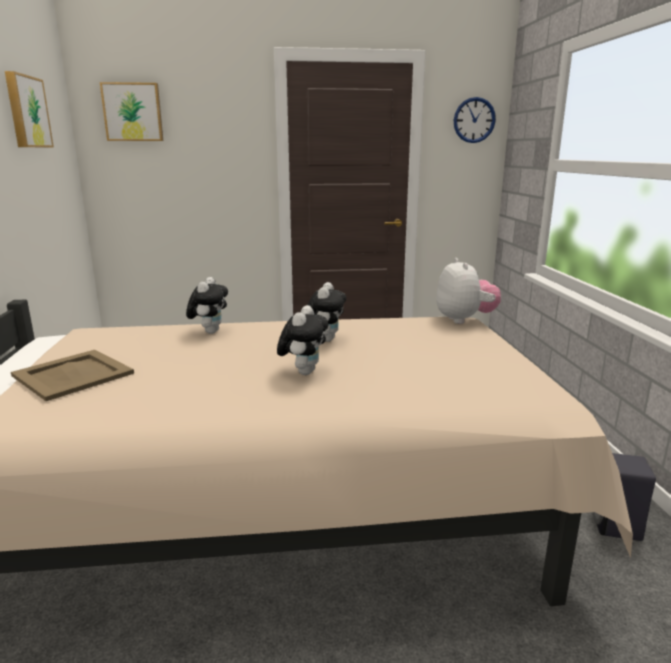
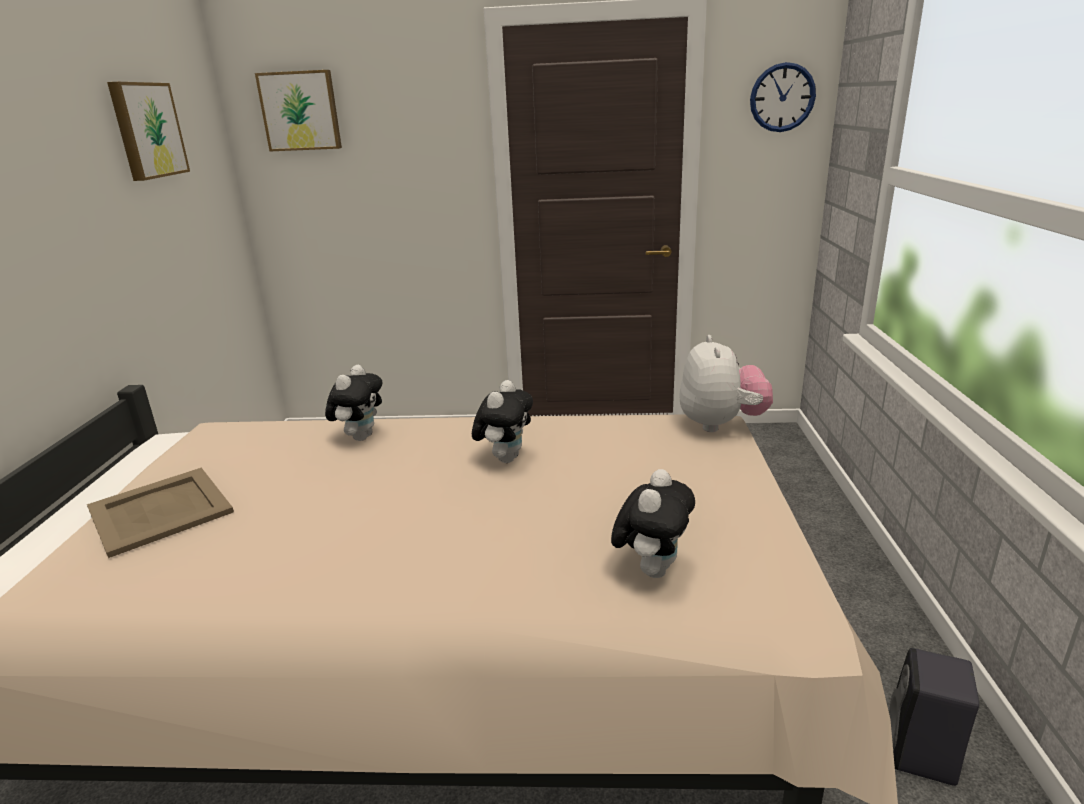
camera: 10 degrees right, 5 degrees up
(303, 372) = (451, 521): plush toy -> plush toy (652, 569)

